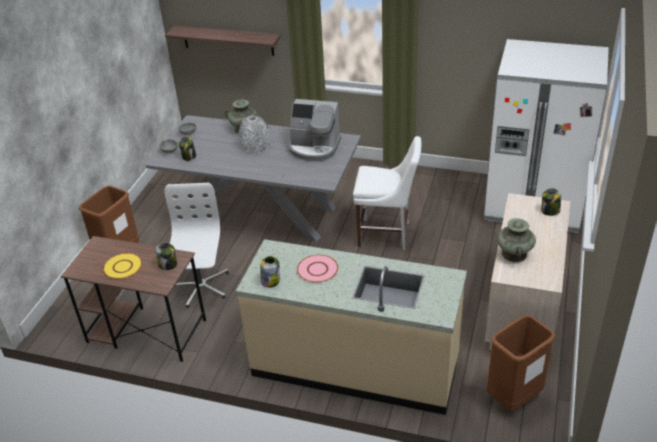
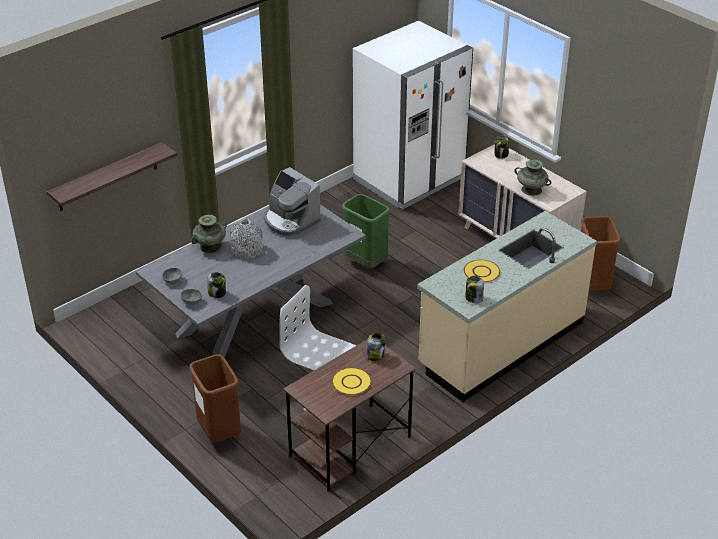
camera: 60 degrees left, 0 degrees up
(314, 147) = (290, 220): coffee machine -> coffee machine turned 90 degrees clockwise
(317, 269) = (482, 272): pink plate -> yellow plate
(387, 234) = (365, 263): white chair -> green trash can

